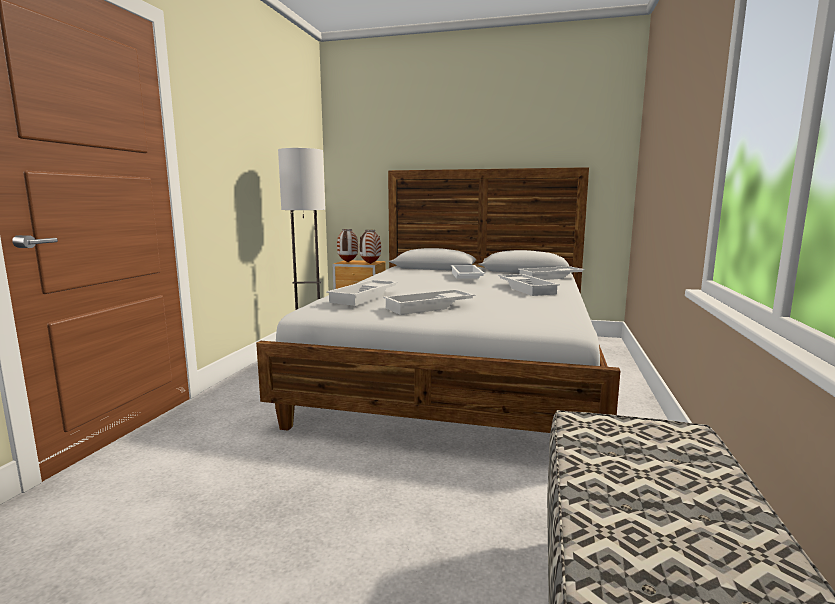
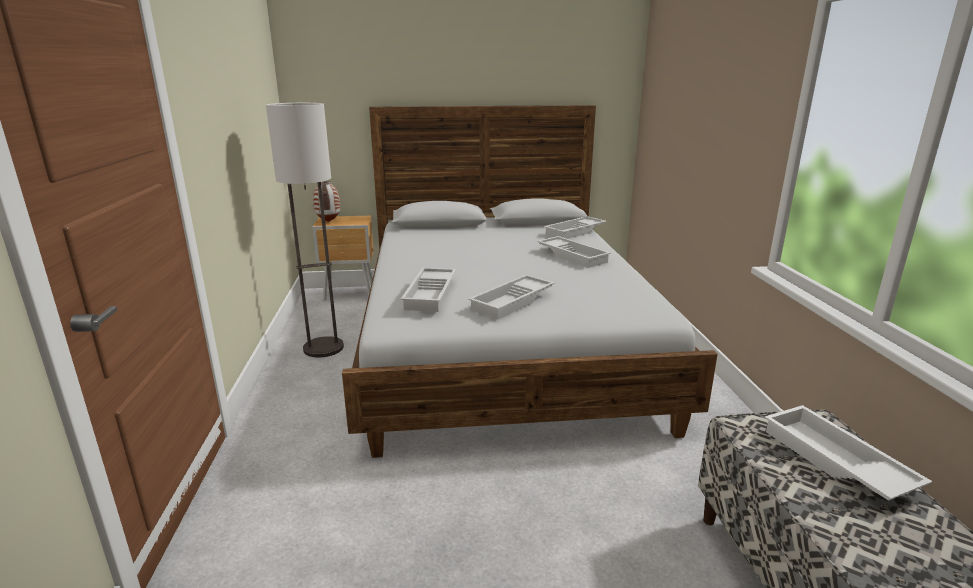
camera: 20 degrees left, 10 degrees up
(370, 263) = (359, 222): vase -> none
(465, 277) = (492, 240): white tray -> white tray (834, 461)

